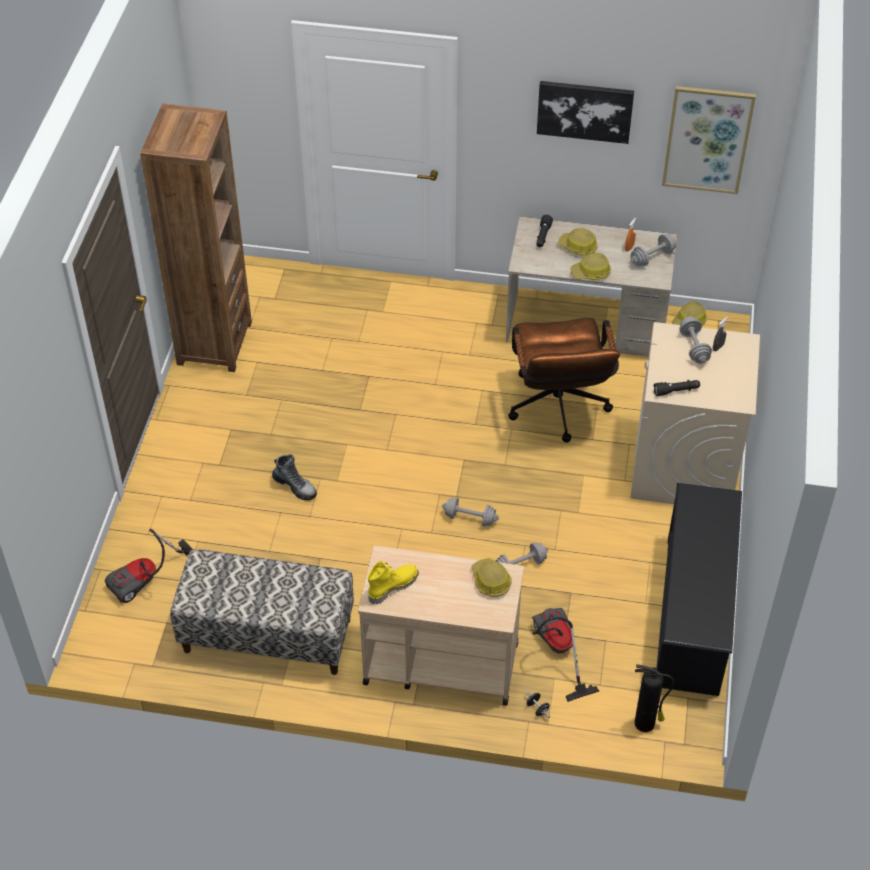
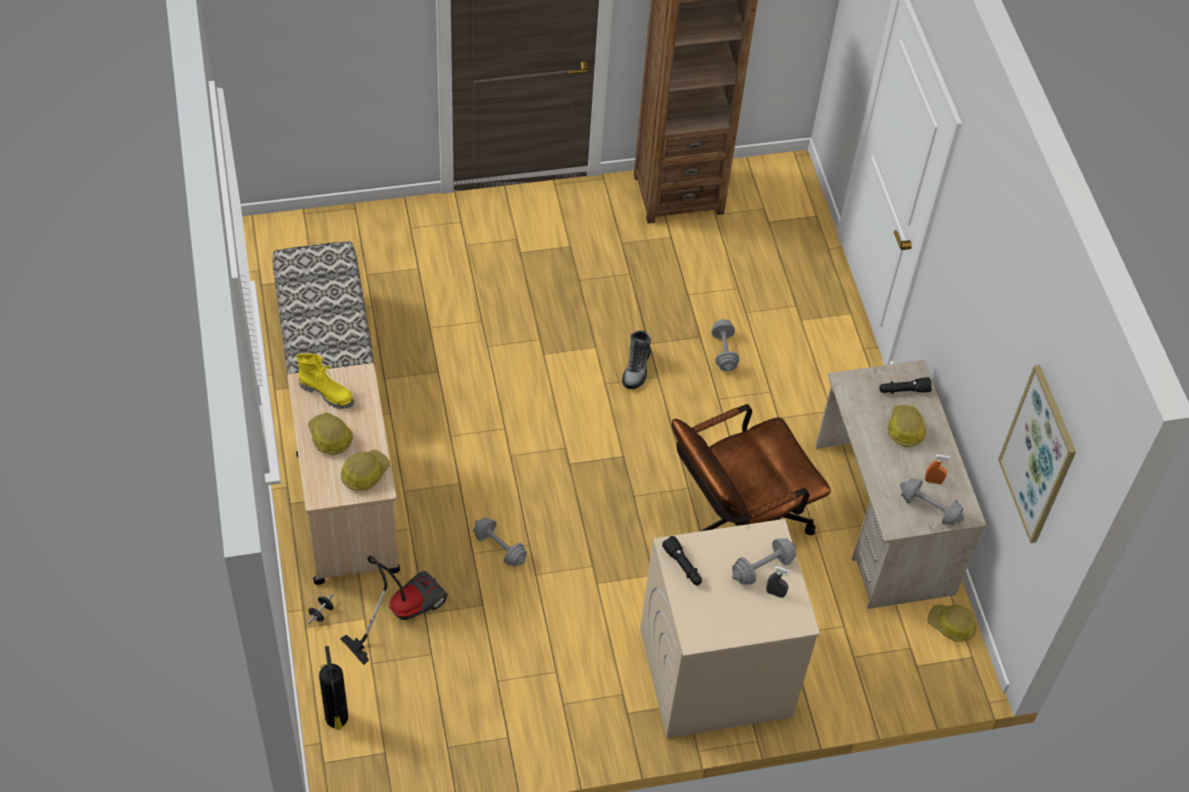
camera: 65 degrees right, 5 degrees up
(148, 580) = (356, 247): vacuum cleaner -> none
(295, 486) = (520, 322): boot -> boot (636, 368)
(470, 518) = (544, 484): grey dumbbell -> grey dumbbell (724, 352)
(585, 110) = (991, 309): picture -> none
(591, 273) = (868, 453): hard hat -> hard hat (330, 437)
(692, 616) = (497, 732): black shoe rack -> none

